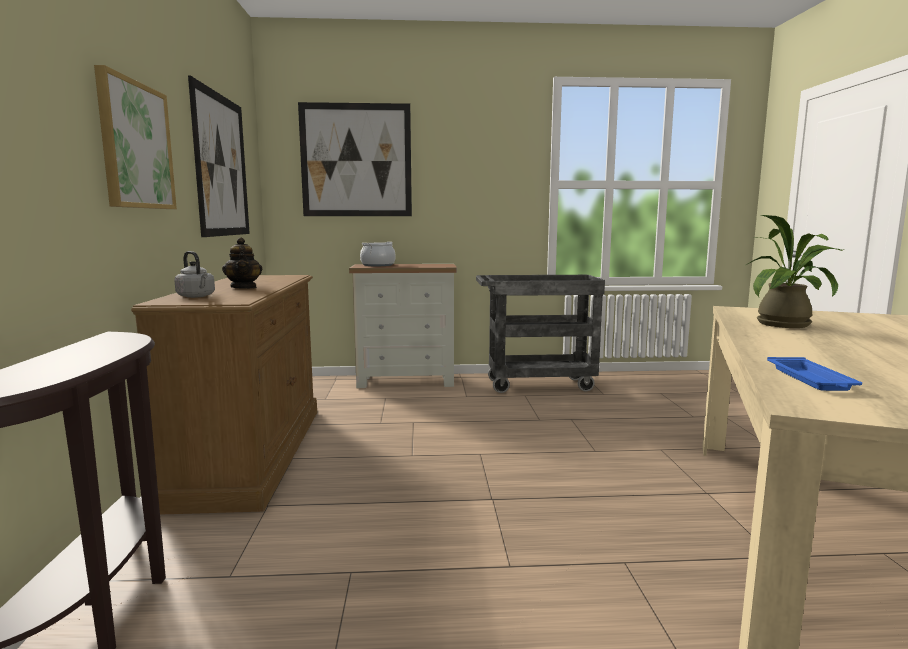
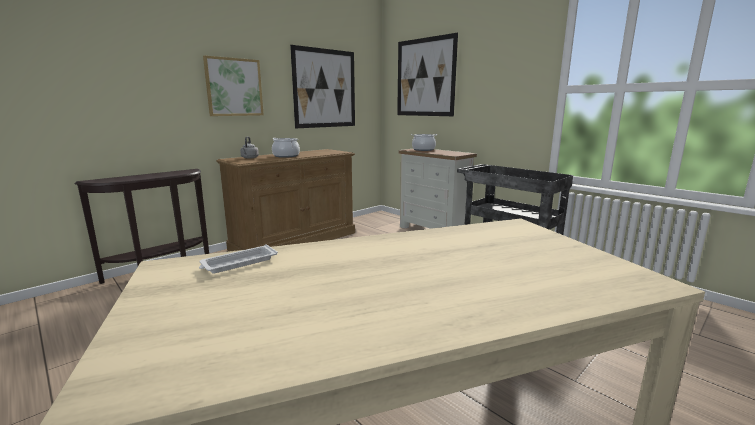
camera: 50 degrees right, 5 degrees up
(244, 287) = (286, 156): teapot -> cooking pot
(790, 324) = (468, 244): potted plant -> none
(811, 379) = (238, 263): blue tray -> white tray

